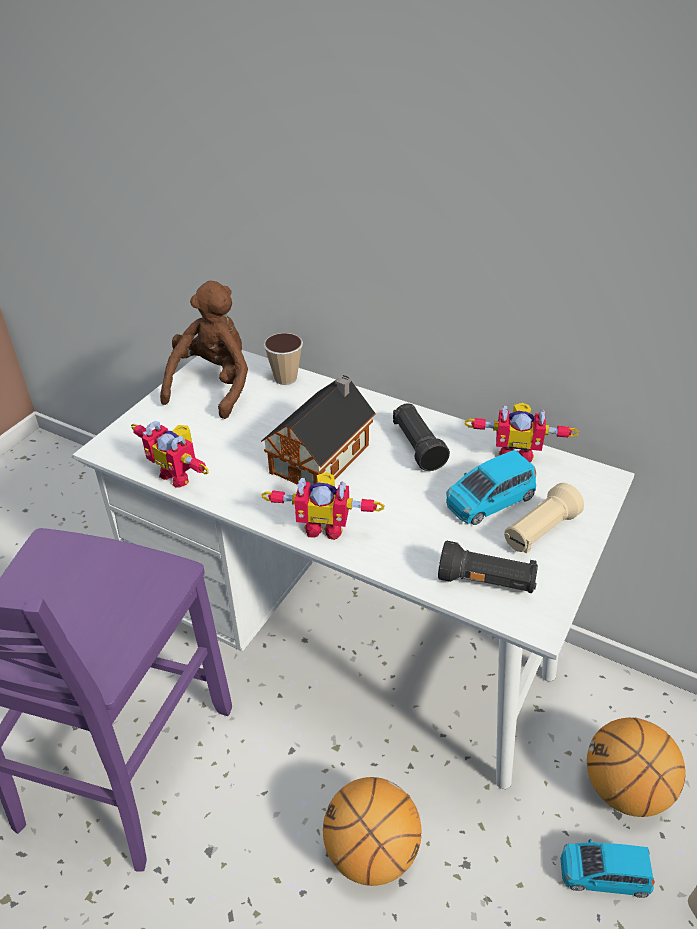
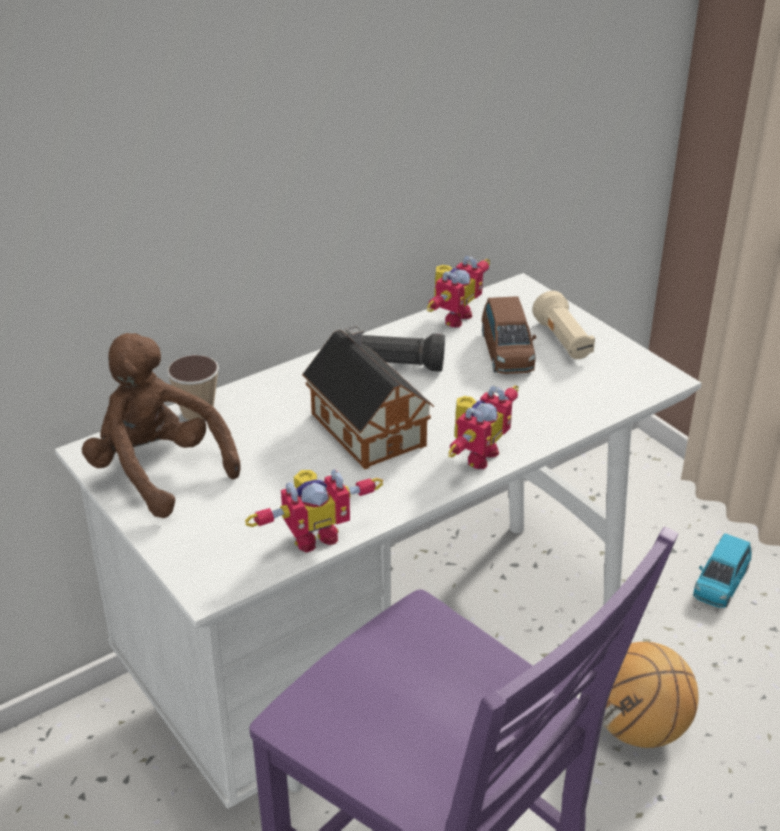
camera: 65 degrees left, 5 degrees down
(486, 582) = (606, 388): black flashlight -> none
(489, 501) = (507, 352): blue toy car -> brown toy car
(624, 789) = (652, 535): basketball -> none

